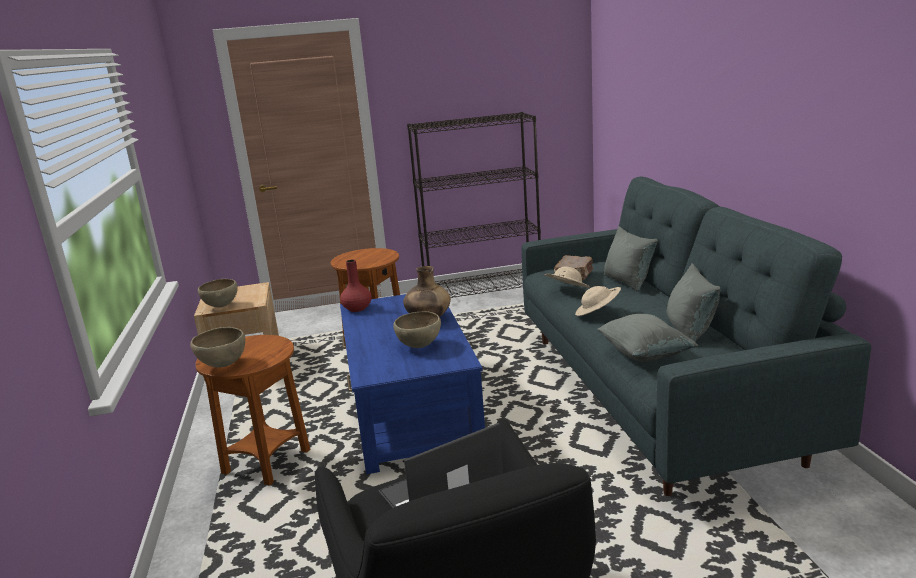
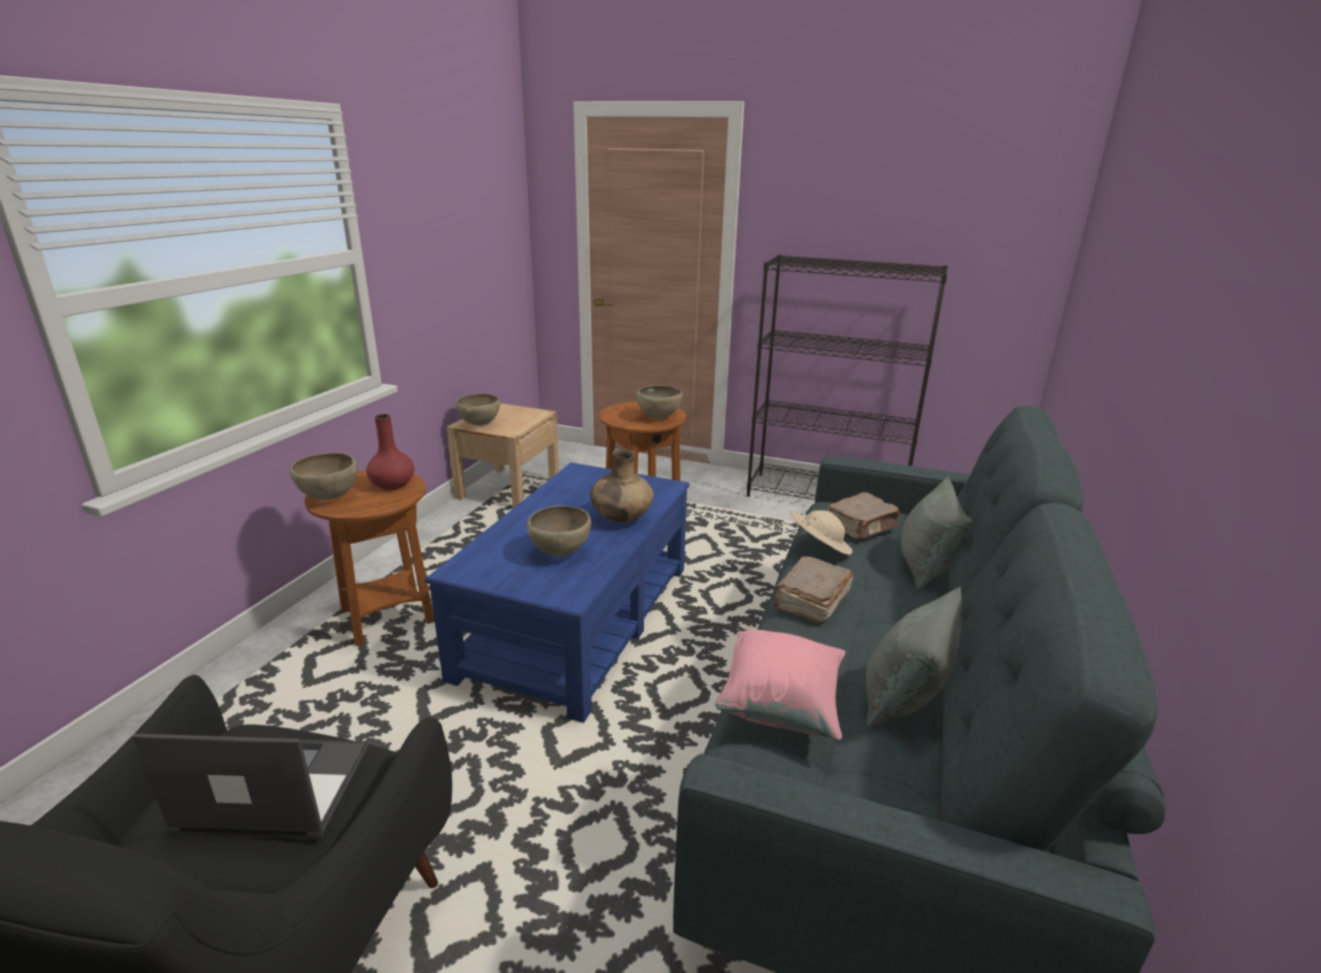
camera: 30 degrees right, 5 degrees up
(357, 308) = (575, 475): red vase -> red vase (392, 485)
(380, 256) = (659, 418): none -> brown bowl
(598, 313) = (811, 601): beige hat -> brown book
(644, 355) = (780, 706): grey pillow -> pink pillow

